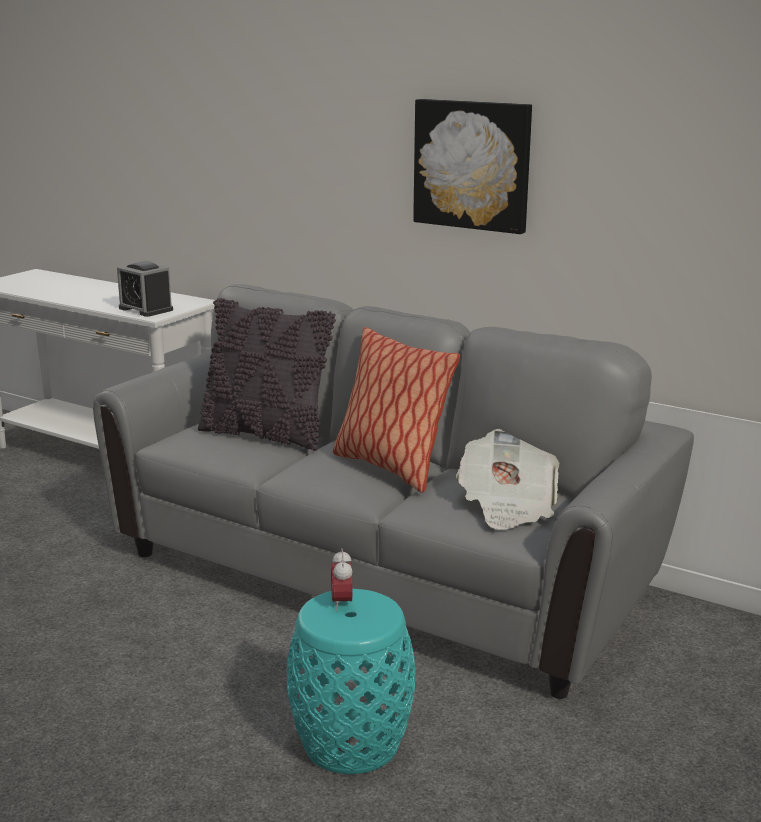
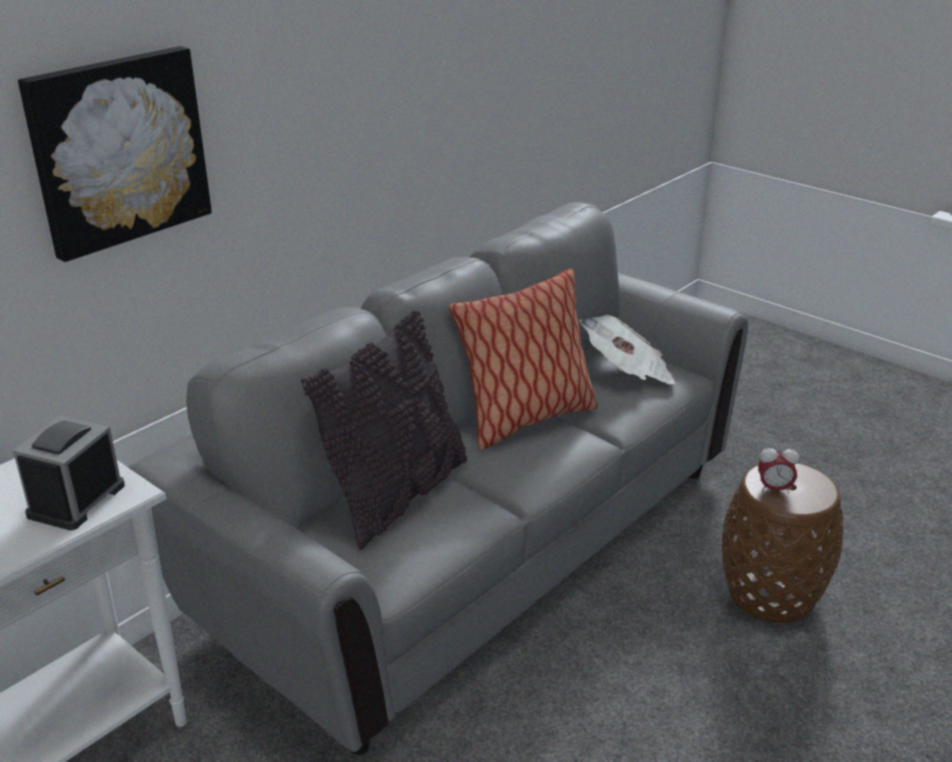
camera: 80 degrees left, 10 degrees up
(146, 309) = (76, 500): alarm clock -> alarm clock turned 150 degrees clockwise
(351, 744) = (771, 594): turquoise stool -> brown stool
(473, 165) = (383, 90): picture -> picture (118, 150)

